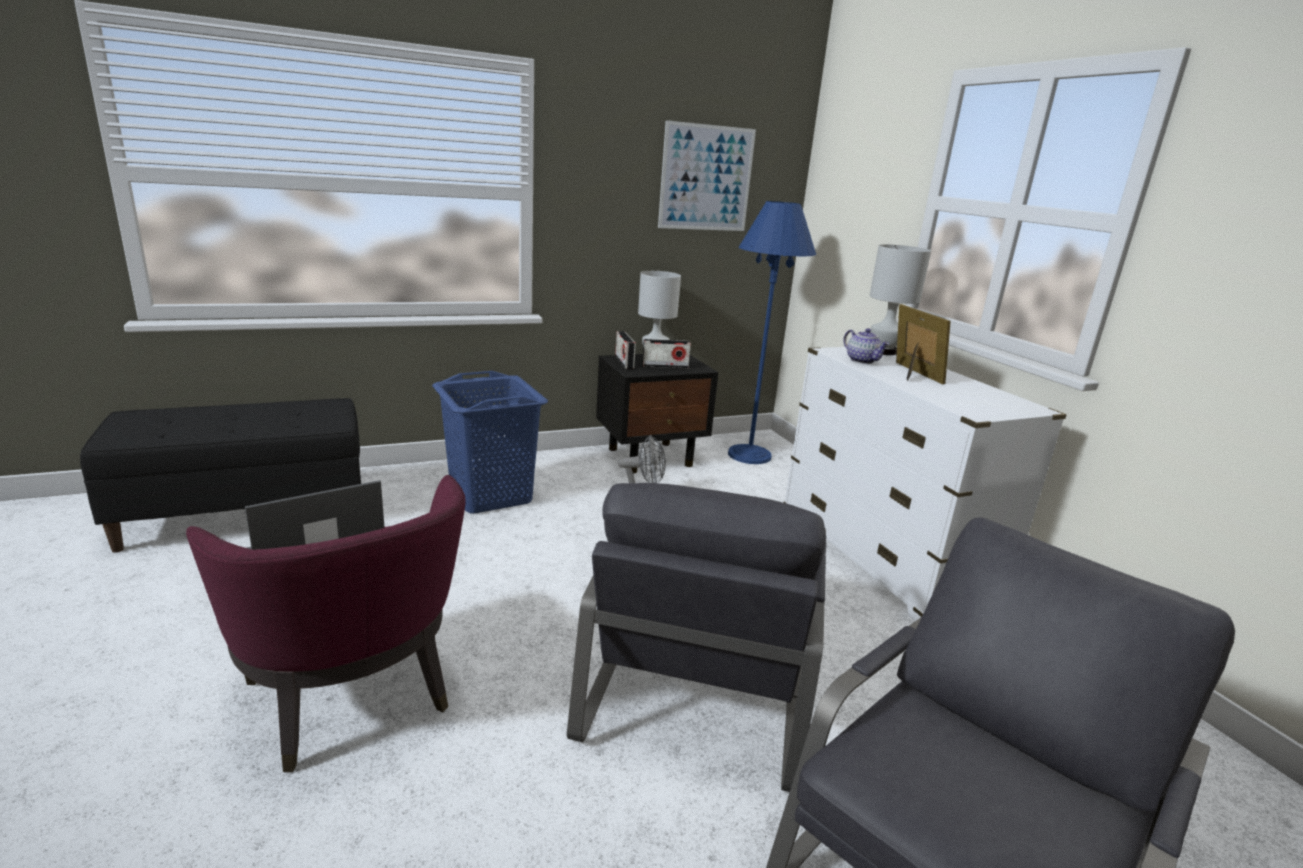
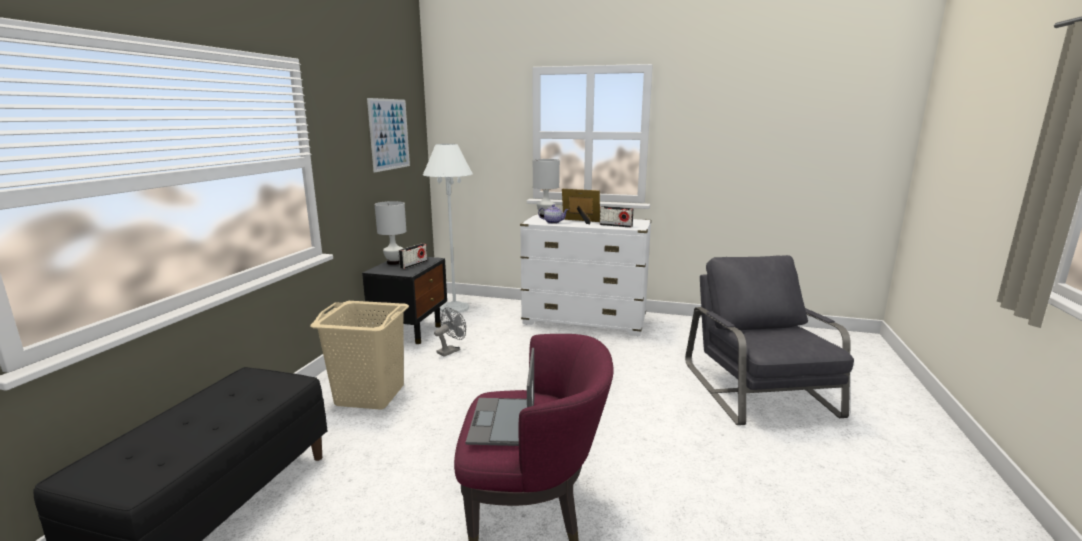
camera: 50 degrees left, 5 degrees down
(491, 495) = (370, 395): blue laundry basket -> beige laundry basket
(624, 362) = (387, 270): radio -> radio (616, 225)
(700, 675) = (619, 395): grey armchair -> none
(749, 455) = (454, 308): blue floor lamp -> white floor lamp

